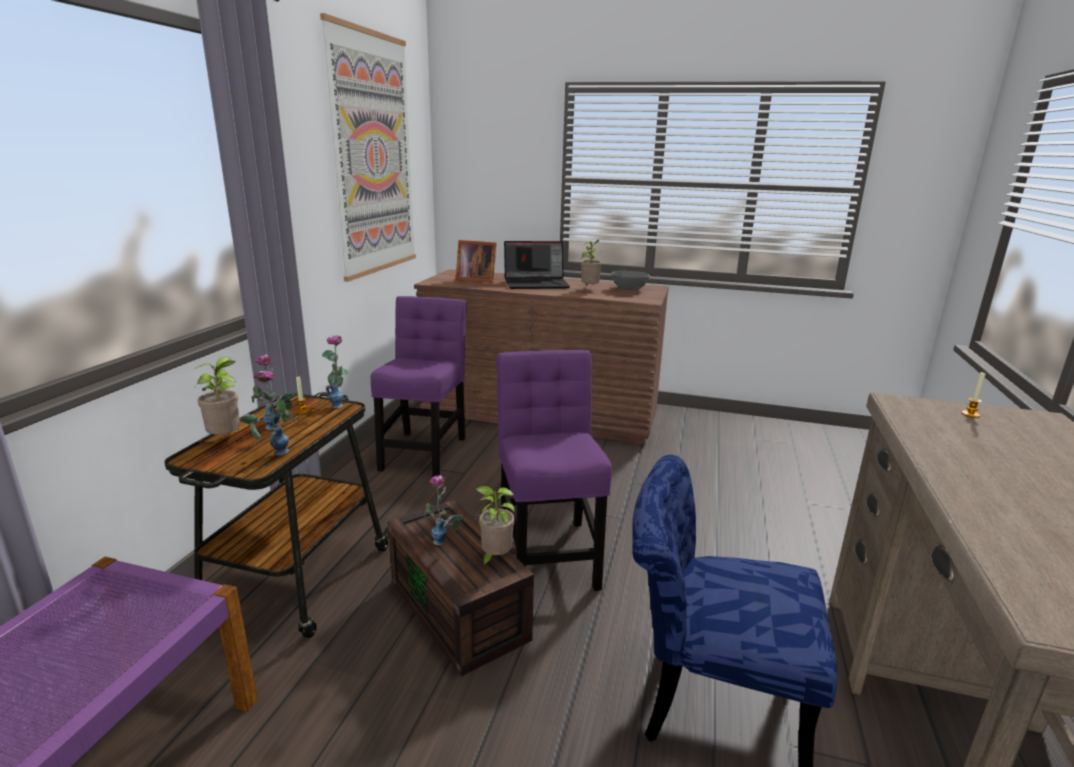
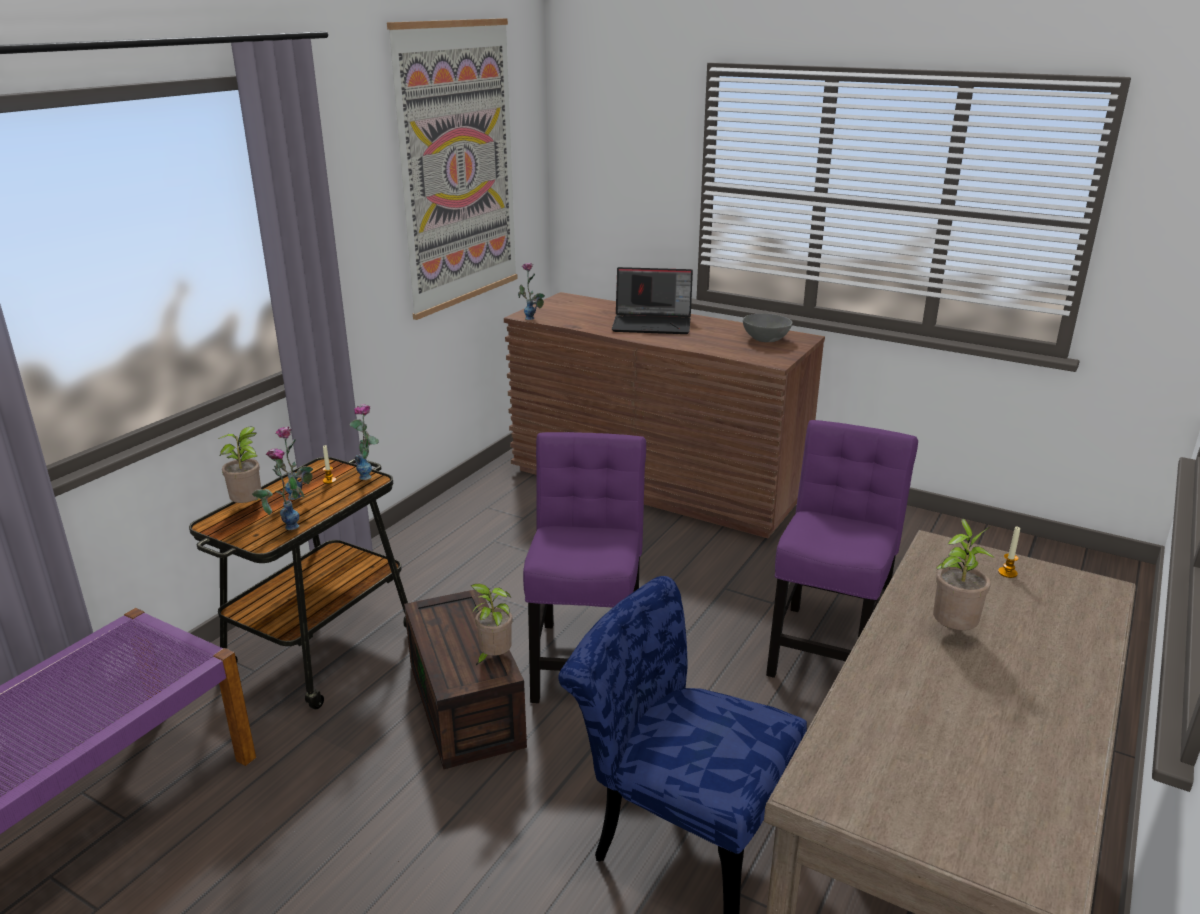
camera: 15 degrees right, 5 degrees up
(424, 451) = (498, 519): purple chair -> purple chair (826, 645)
(444, 546) = (449, 638): vase -> vase (532, 320)
(475, 280) = (581, 313): picture frame -> none
(589, 289) = (713, 337): potted plant -> potted plant (952, 631)

